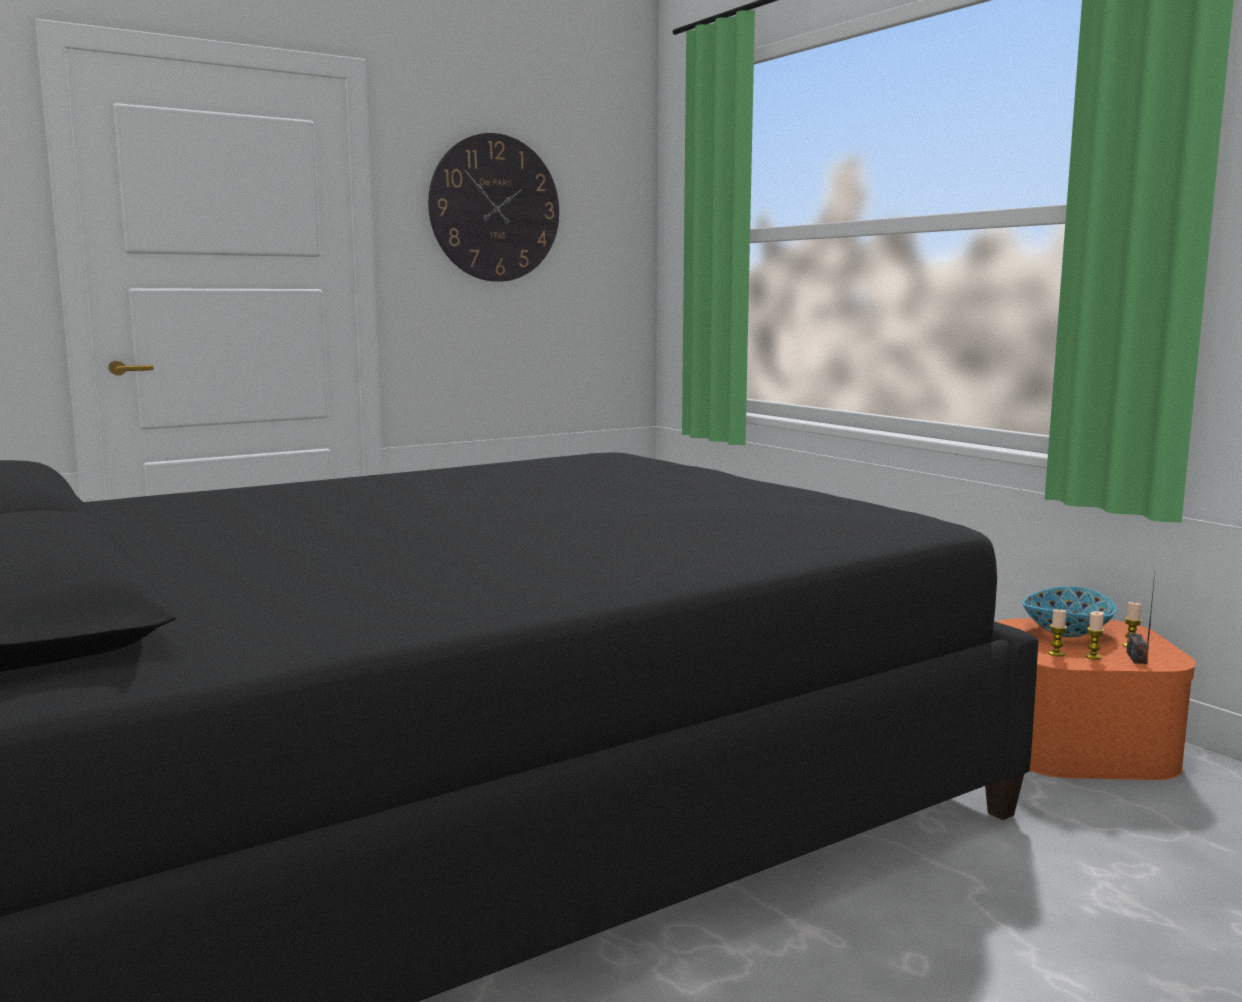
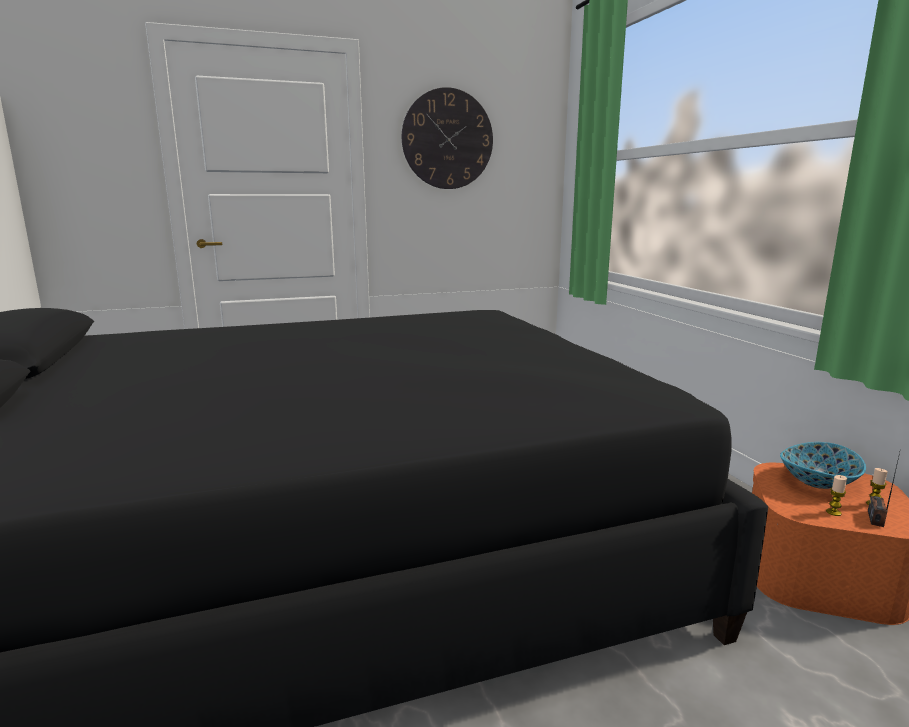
camera: 15 degrees right, 5 degrees up
(1056, 654) = (800, 505): candle -> none

